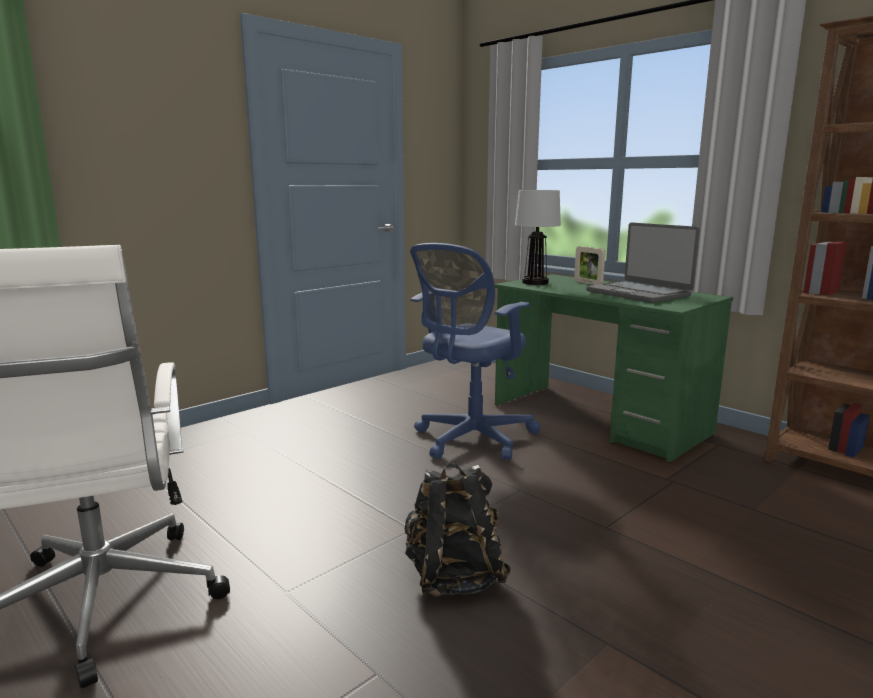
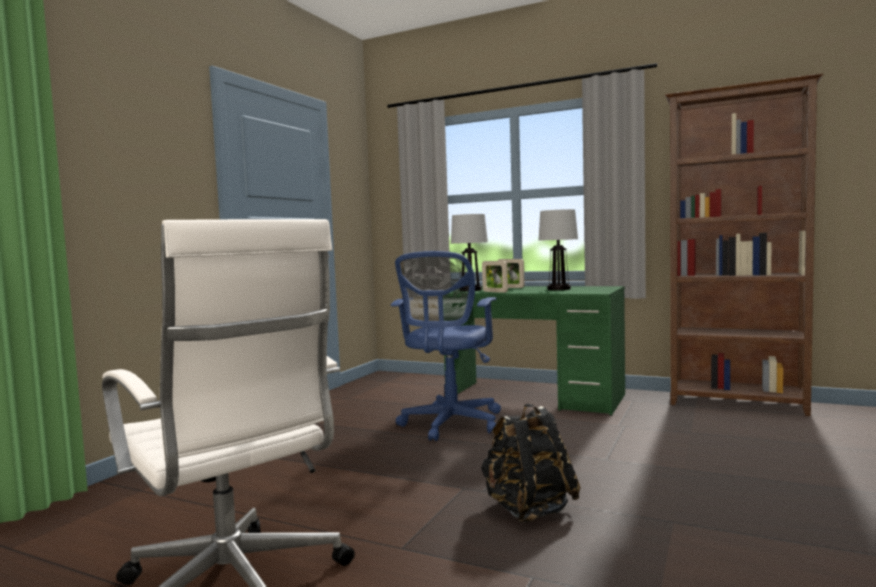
camera: 20 degrees left, 10 degrees down
(554, 290) = (495, 292): none -> picture frame
(638, 293) = (559, 289): laptop -> table lamp

